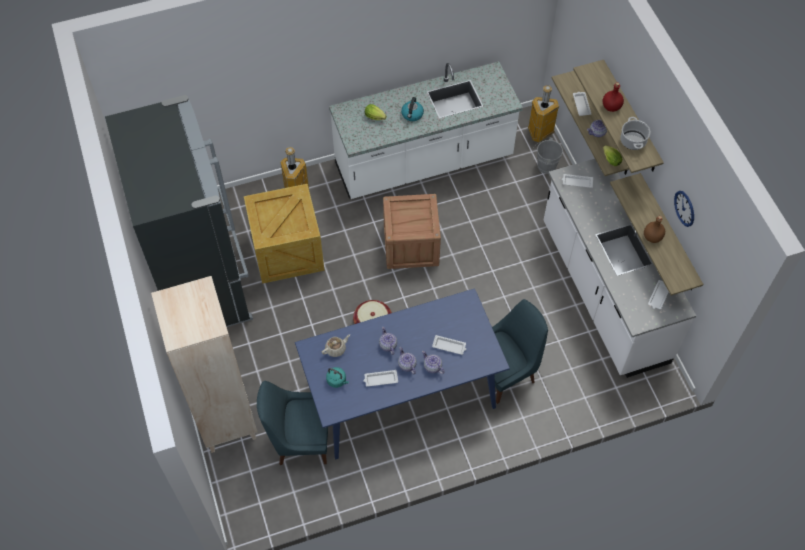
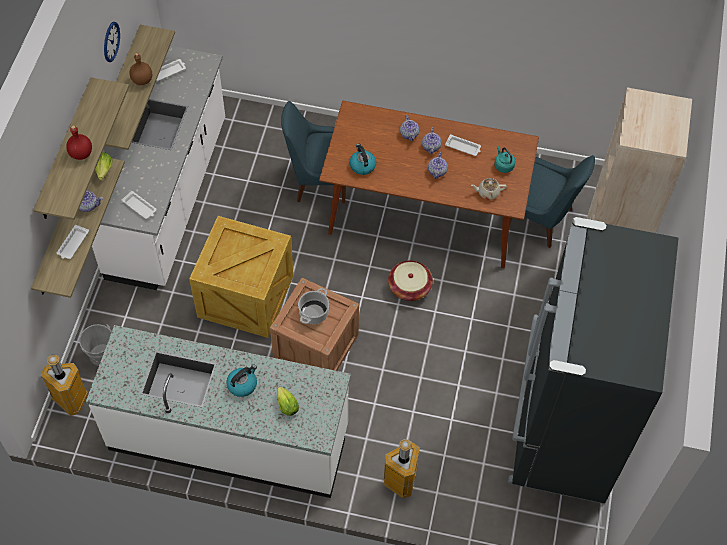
camera: 150 degrees left, 0 degrees up
(286, 252) = (453, 412): crate -> crate (247, 295)
(401, 394) = (425, 211): blue dining table -> brown dining table
(449, 346) = (381, 142): white tray -> none
(450, 318) = (362, 165): none -> kettle
(632, 140) = (97, 110): cooking pot -> cooking pot (314, 313)

